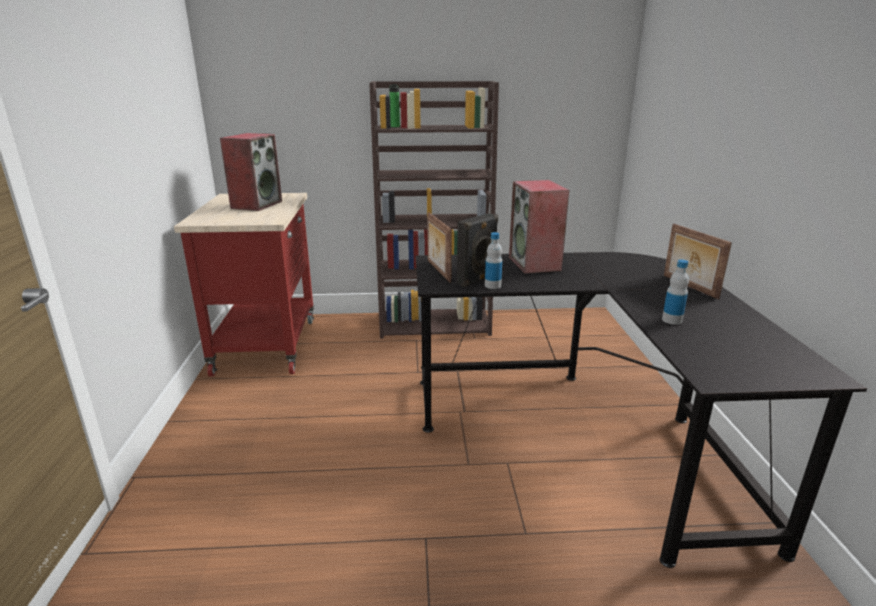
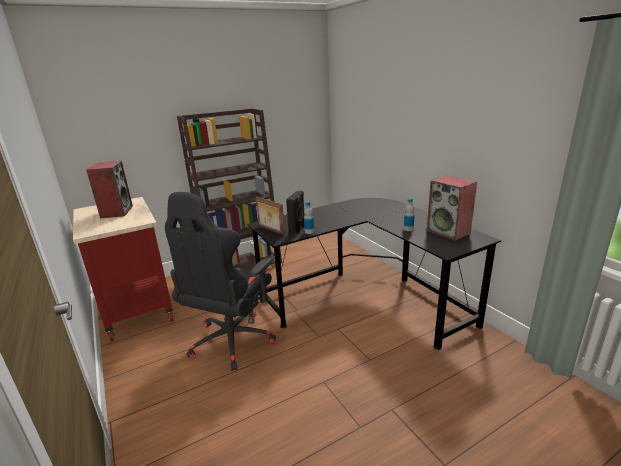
camera: 25 degrees left, 0 degrees up
(345, 425) = (232, 340): none -> black office chair
(535, 264) = (319, 214): speaker -> speaker (449, 232)
(689, 286) = (401, 210): picture frame -> none

